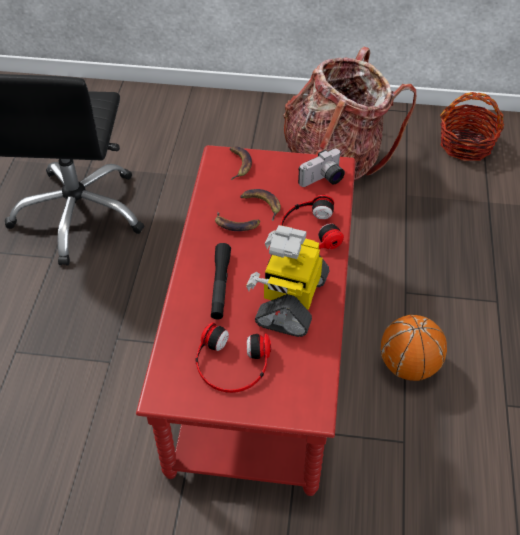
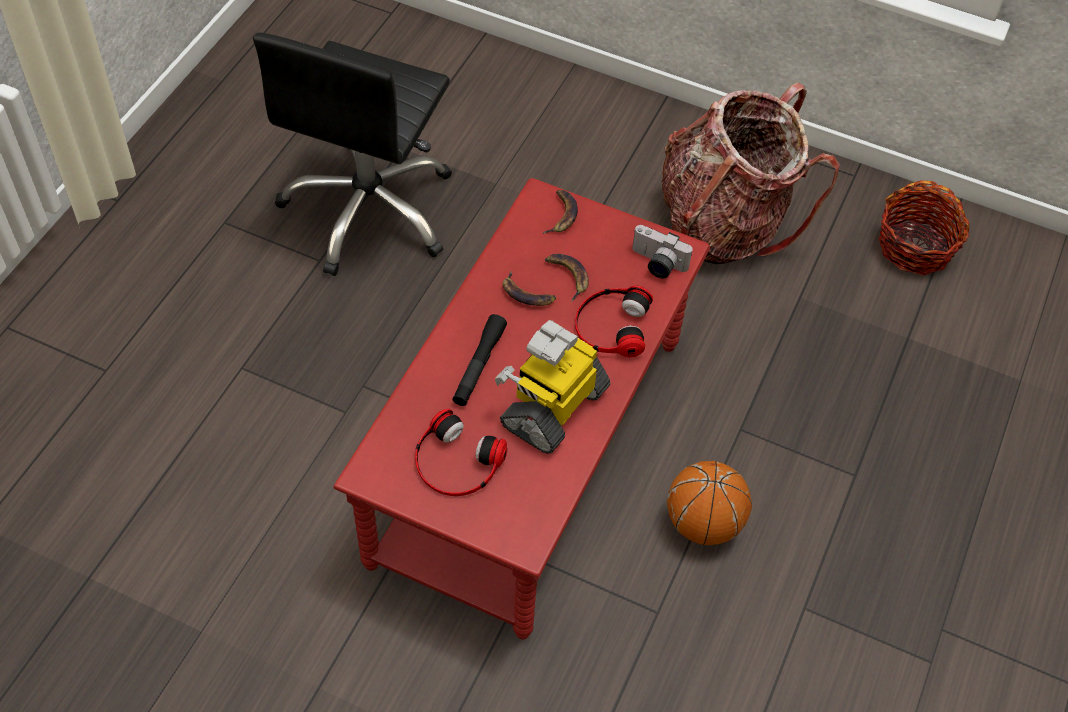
camera: 15 degrees right, 5 degrees up
(323, 180) = (656, 264): camera -> camera turned 45 degrees clockwise

